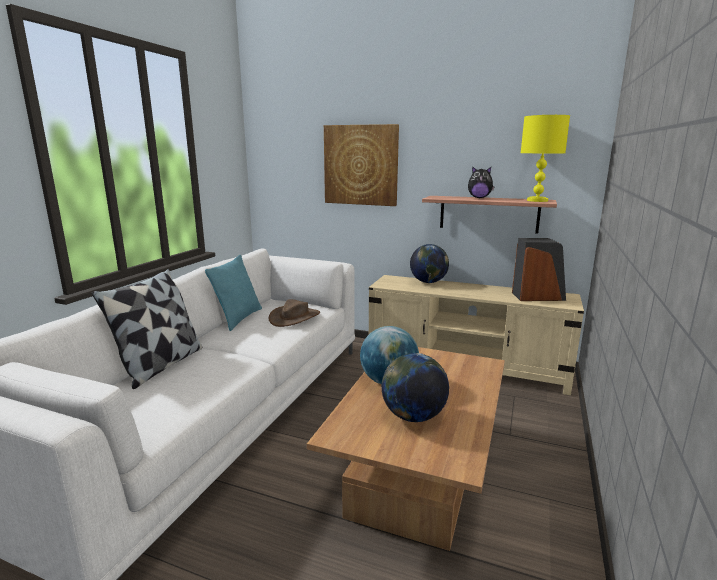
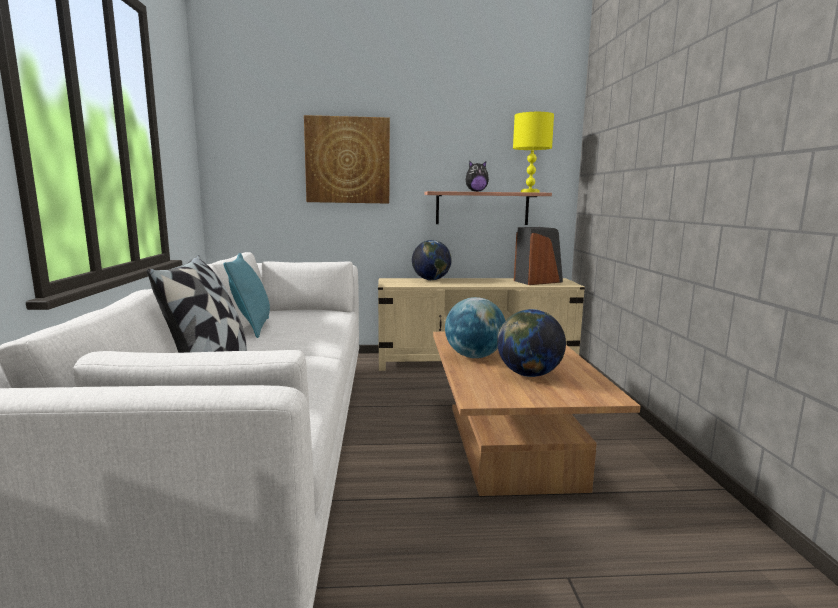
camera: 25 degrees left, 5 degrees down
(294, 317) = (319, 320): brown hat -> none

